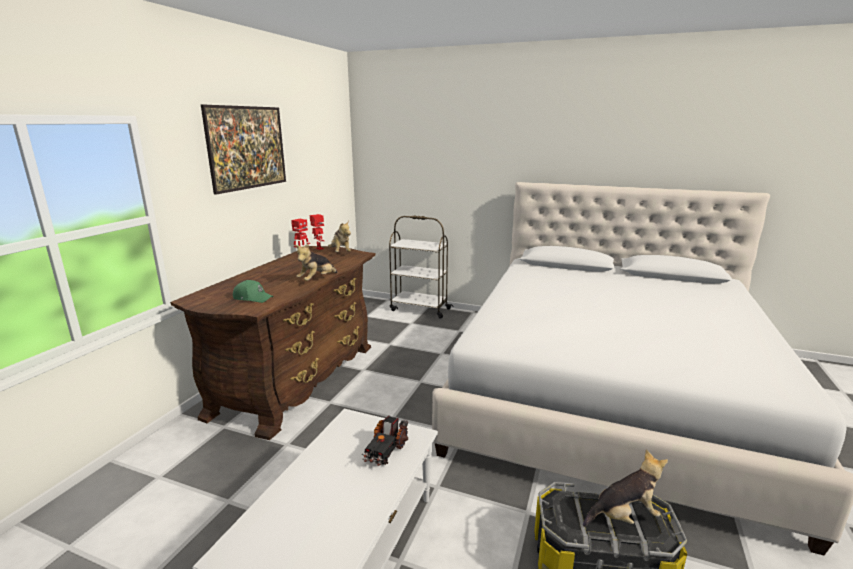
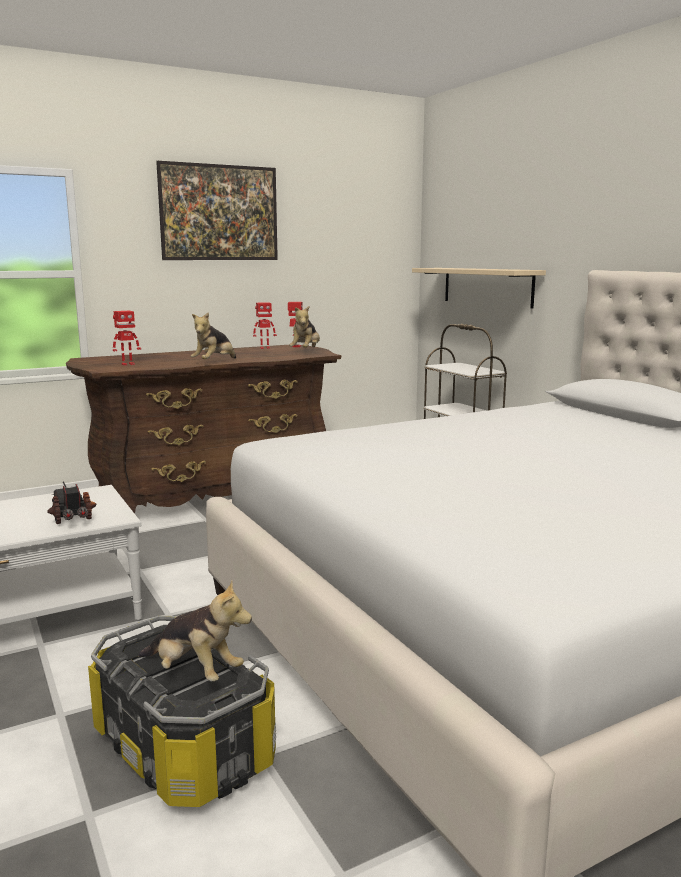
camera: 40 degrees right, 5 degrees down
(253, 298) = (127, 364): green cap -> toy robot
(317, 280) = (214, 362): plush toy -> plush toy turned 45 degrees counterclockwise
(386, 449) = (72, 516): toy truck -> toy truck turned 90 degrees clockwise
(422, 189) = (487, 286): none -> beige shelf

